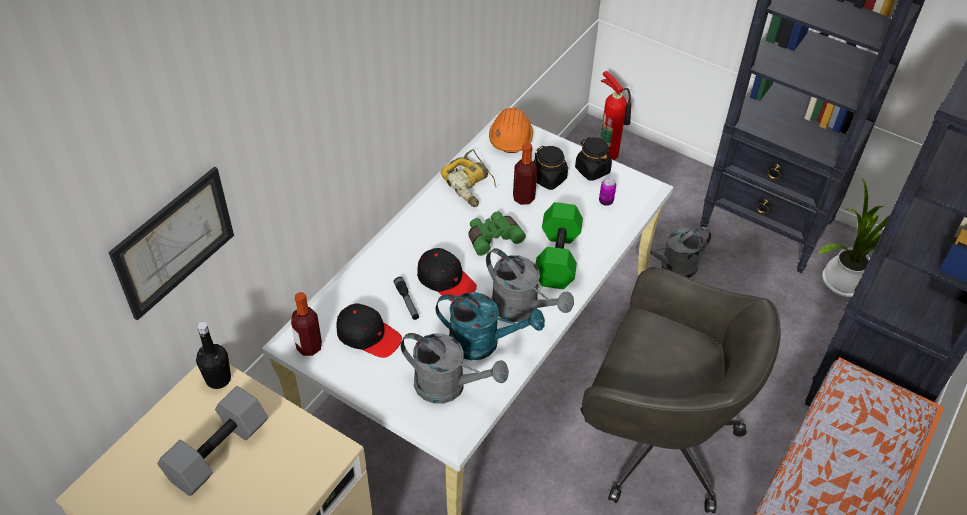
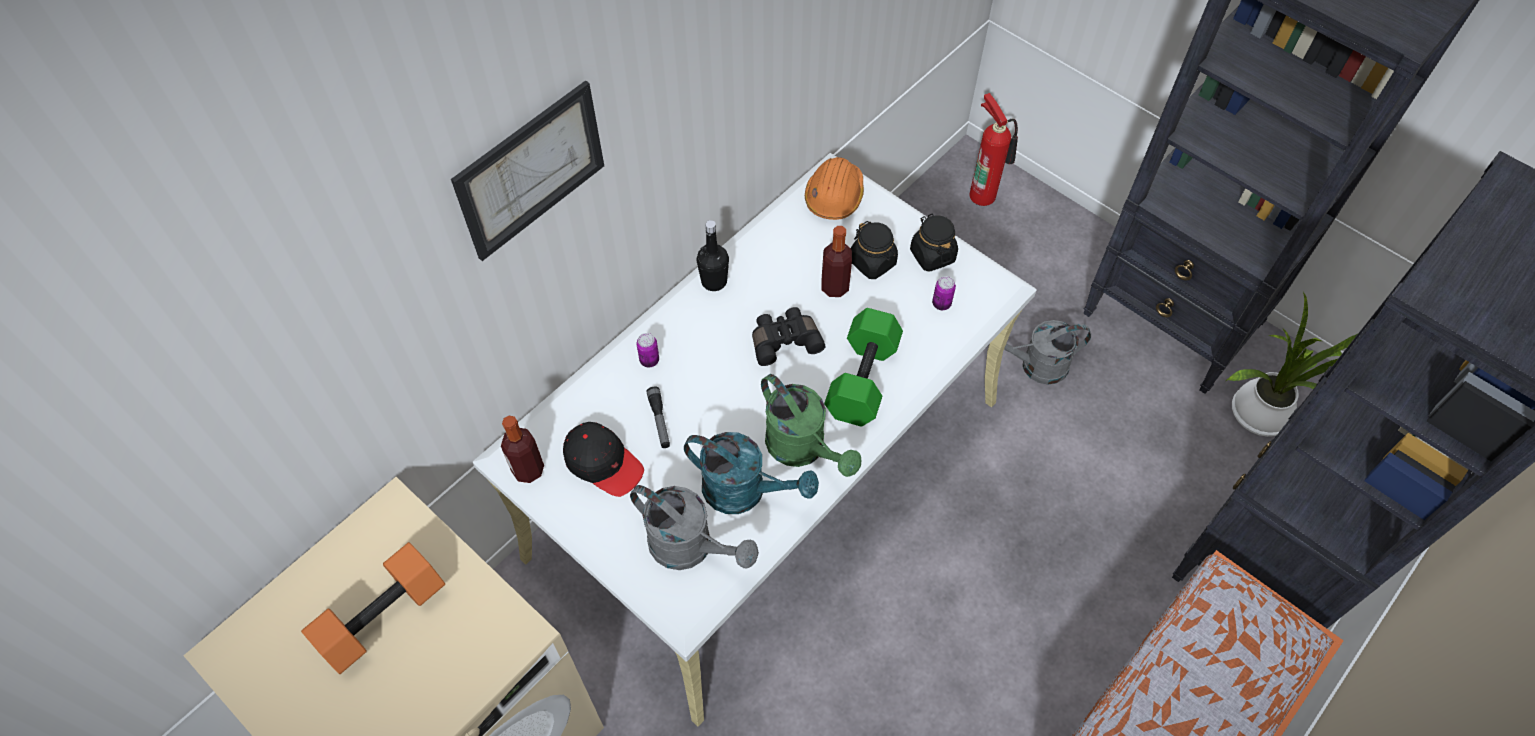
camera: 10 degrees right, 10 degrees up
(174, 242) = (329, 367): picture -> picture (531, 170)
(217, 450) = (383, 614): grey dumbbell -> orange dumbbell
(218, 379) = (399, 515): black bottle -> black bottle (714, 281)
(391, 261) = (649, 360): none -> can
(446, 280) = (714, 396): black cap -> none
(471, 184) = (770, 260): power drill -> none
(493, 237) = (784, 340): green binoculars -> black binoculars
(522, 309) = (803, 449): grey watering can -> green watering can
(655, 441) = (969, 603): grey office chair -> none

